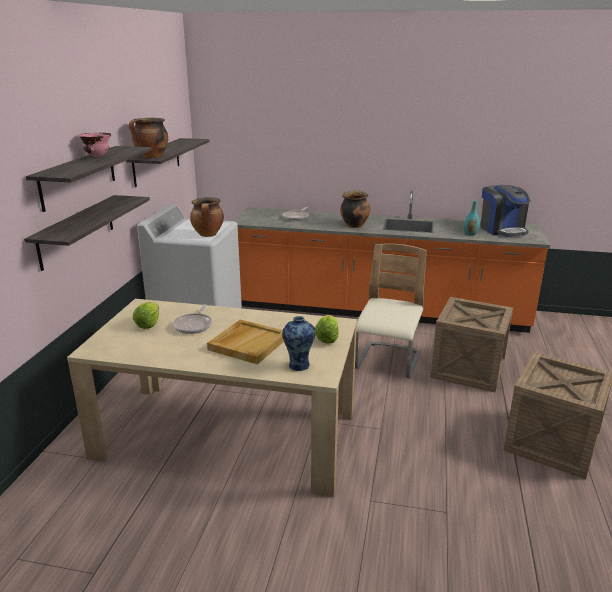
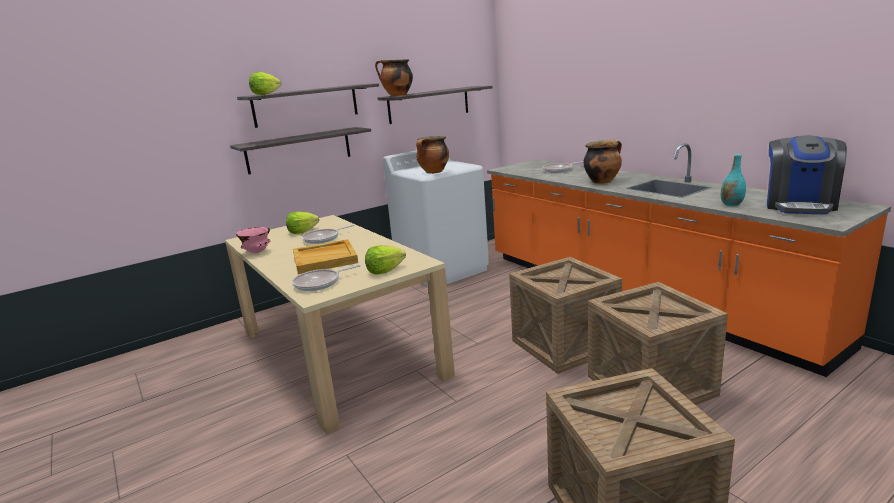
camera: 45 degrees right, 5 degrees down
(67, 171) = (265, 94): none -> lettuce
(97, 156) = (319, 88): pink bowl -> pink bowl (257, 252)
(299, 365) = (320, 283): vase -> frying pan
(387, 362) = (564, 345): beige chair -> crate

